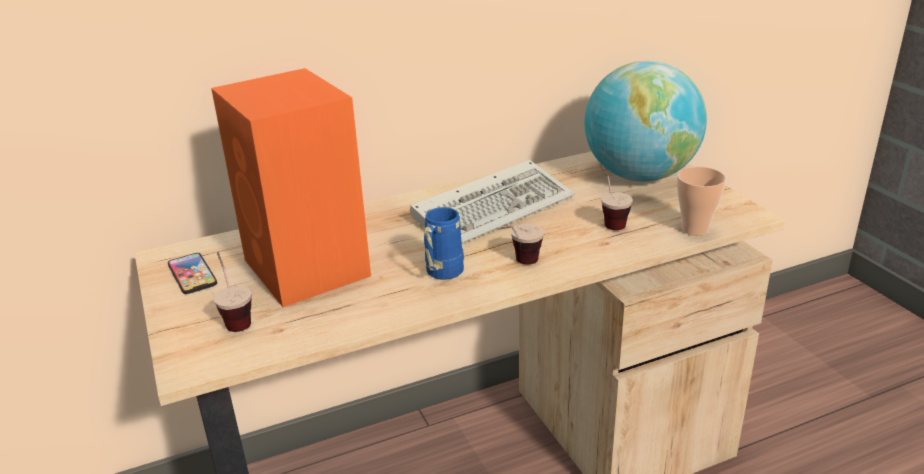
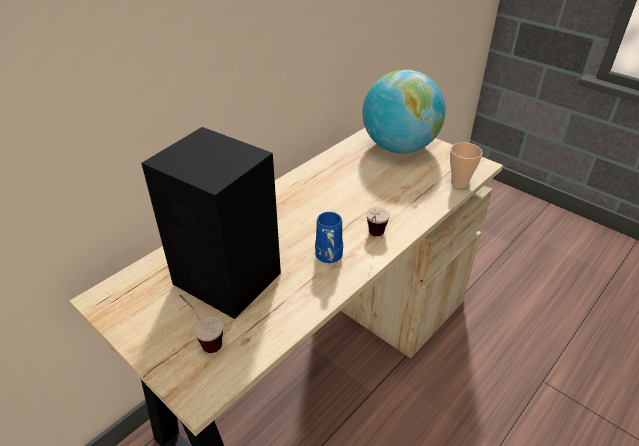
camera: 25 degrees left, 10 degrees up
(192, 274) = (138, 309): phone -> none
(308, 269) = (229, 279): orange speaker -> black speaker
(495, 208) = (325, 193): keyboard -> none
(609, 220) = (405, 187): cup -> none

